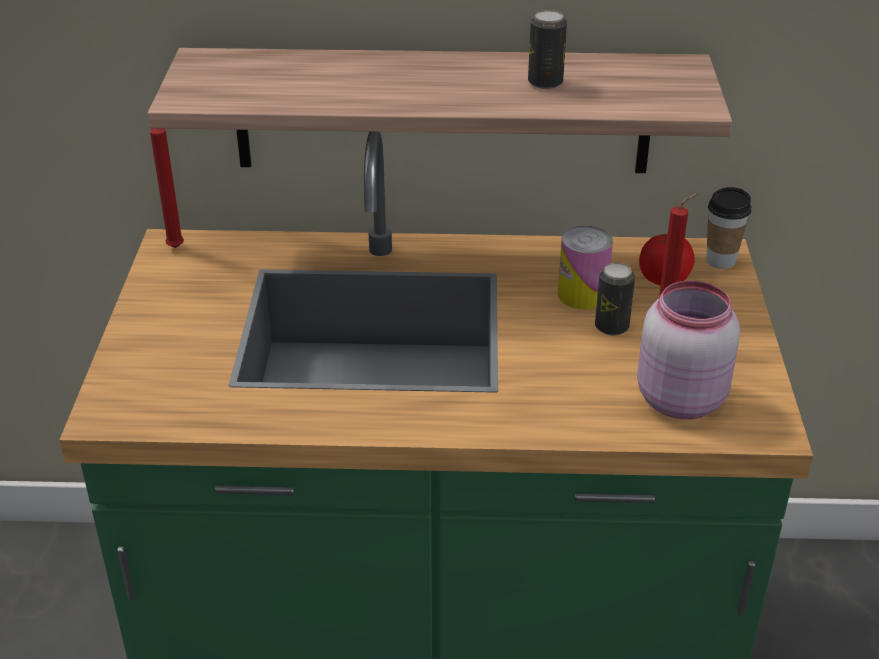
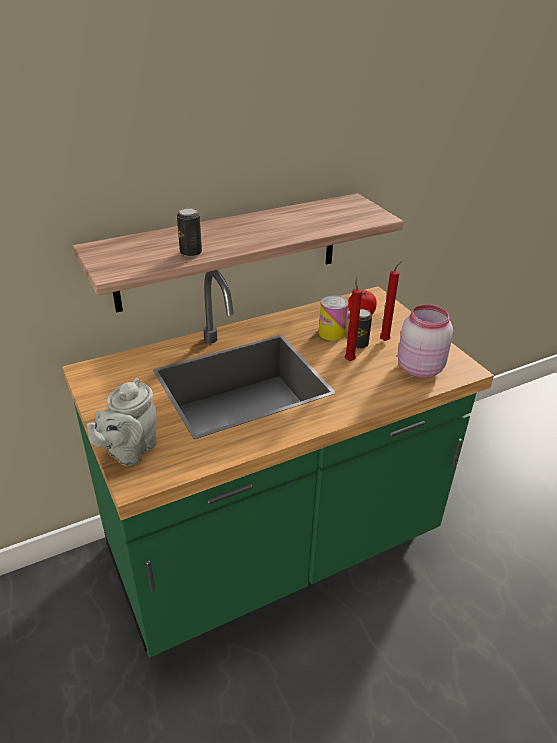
camera: 30 degrees left, 0 degrees up
(133, 372) = (129, 450): none -> grey teapot
(177, 246) = (91, 370): red candle -> red candle (349, 360)
(545, 82) = (299, 221): can -> can (191, 252)
(720, 260) = (377, 299): cup -> none

